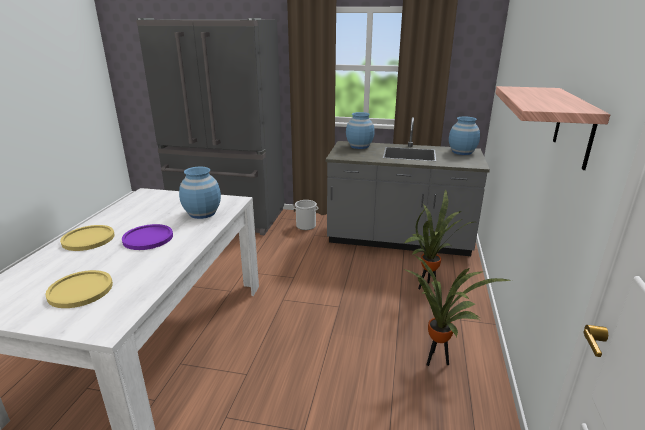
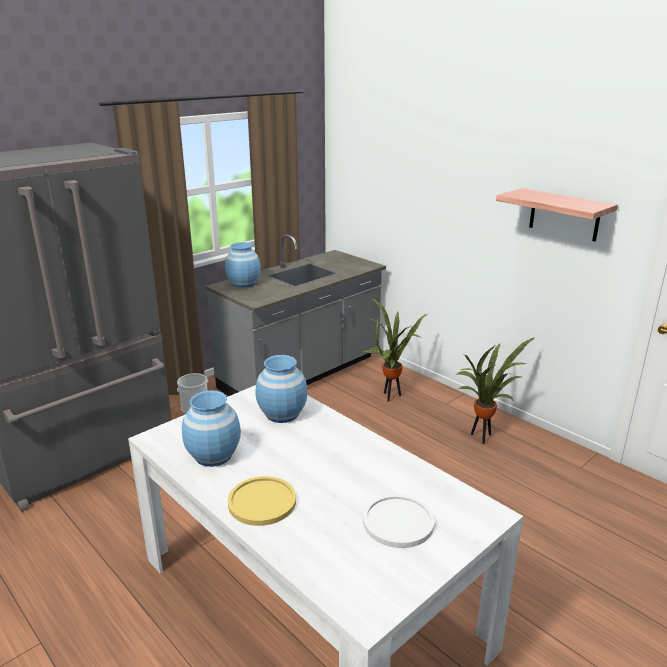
camera: 55 degrees left, 0 degrees up
(80, 290) = (398, 522): yellow plate -> white plate
(148, 238) = (310, 460): purple plate -> none
(462, 152) = (333, 258): blue vase -> blue vase (214, 455)

